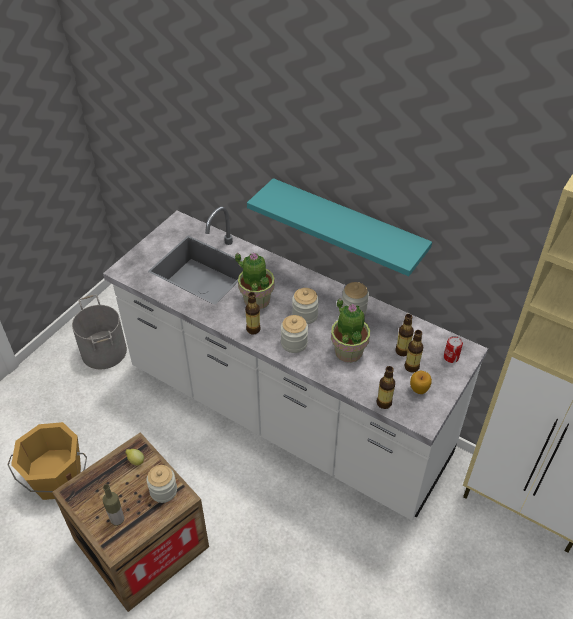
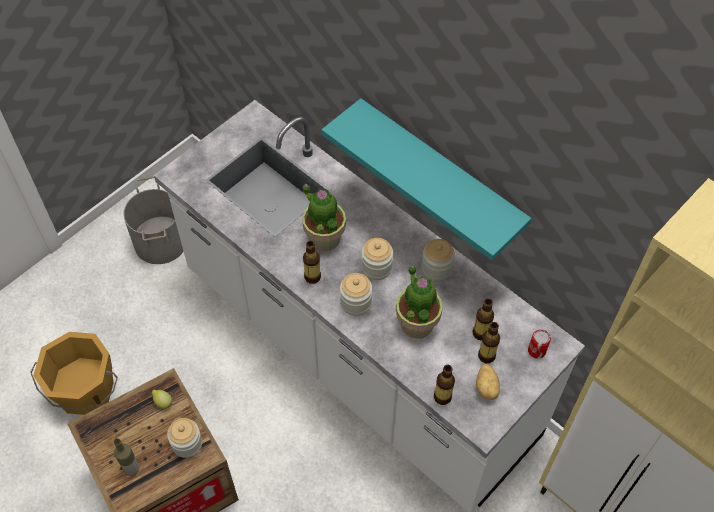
camera: 10 degrees right, 10 degrees up
(418, 390) = (487, 387): apple -> potato

